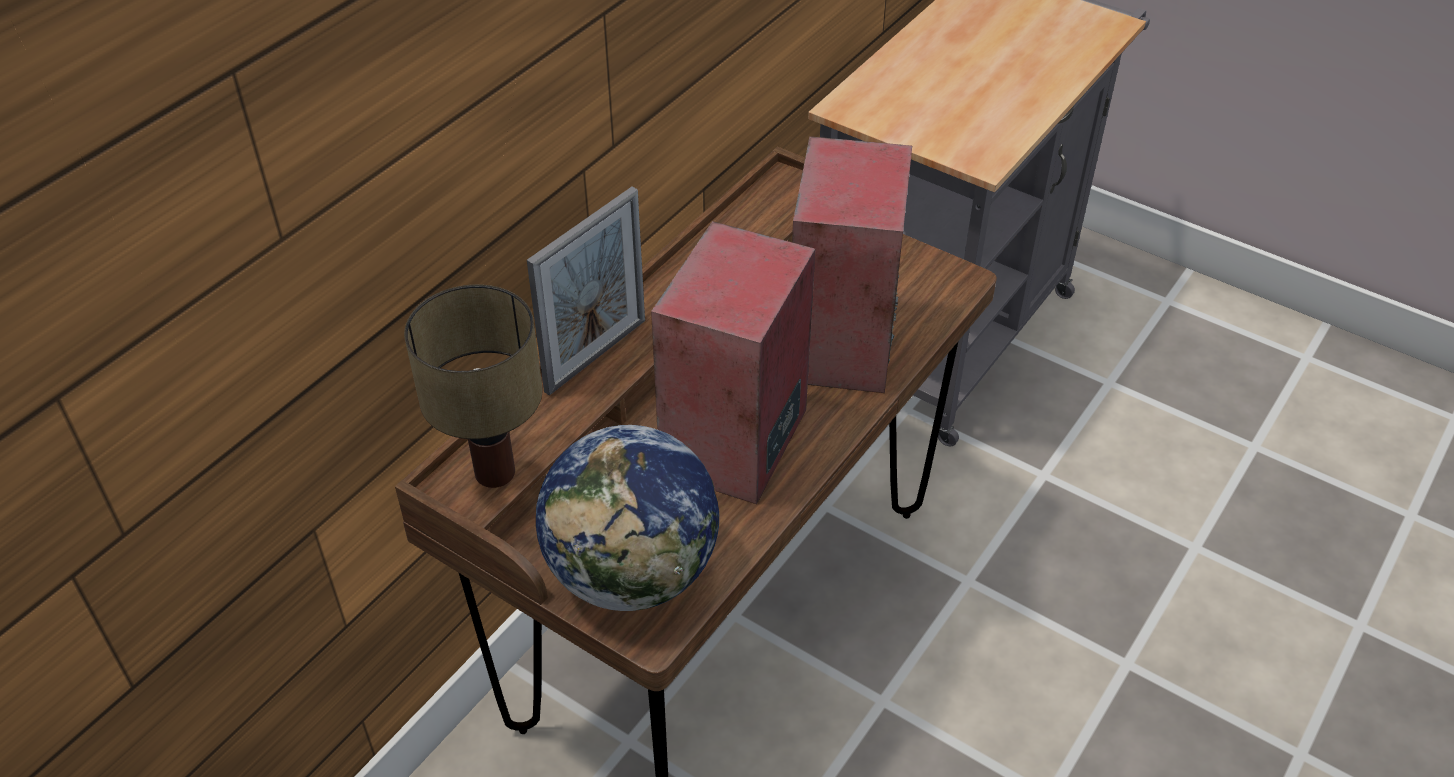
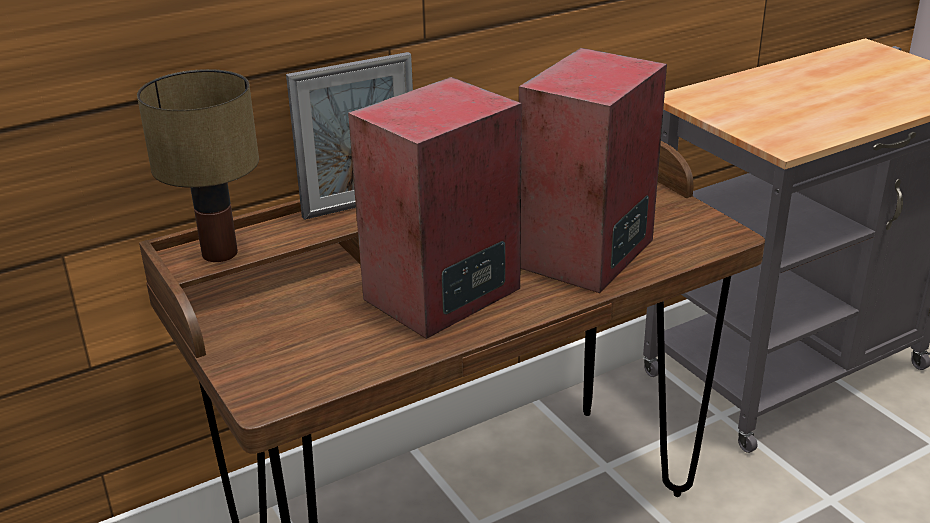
camera: 25 degrees right, 15 degrees down
(633, 573) = (285, 357): globe -> none

